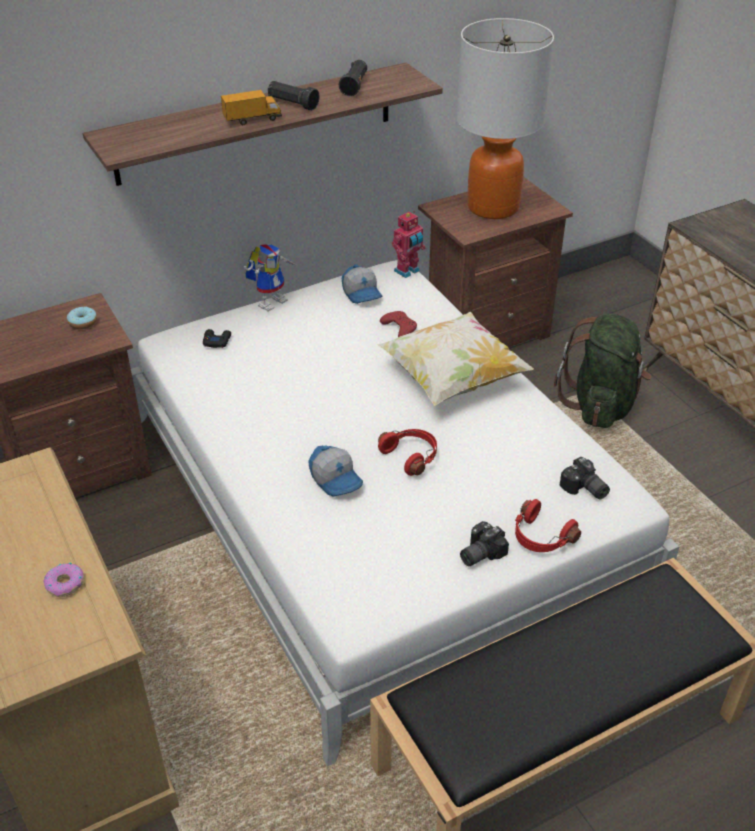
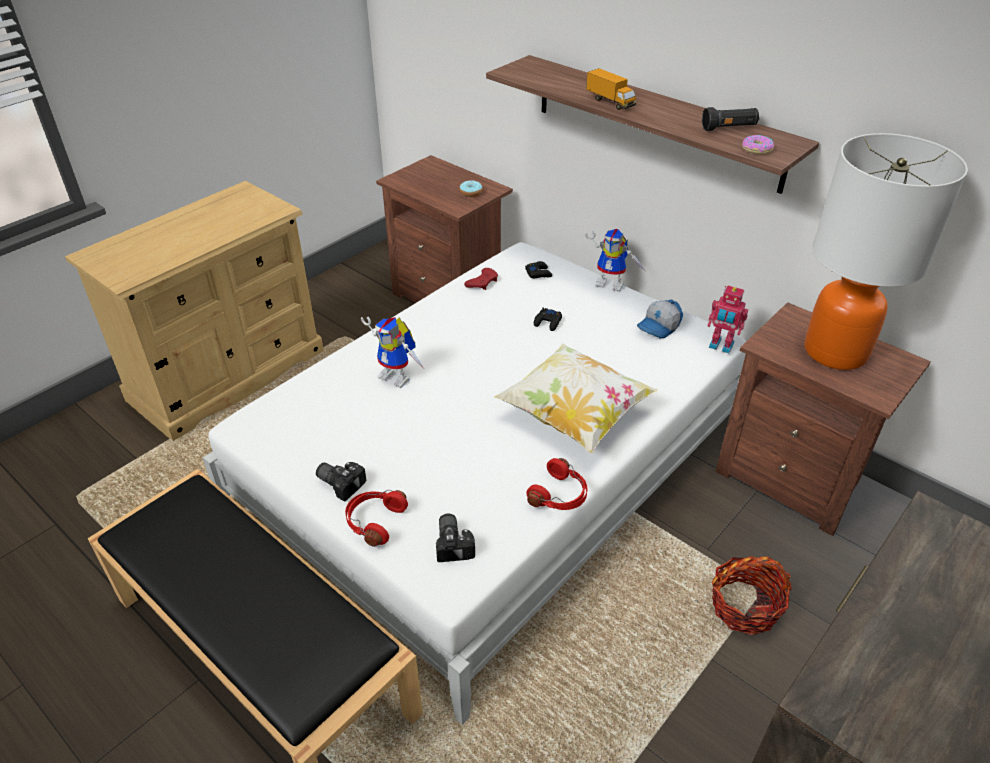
camera: 70 degrees right, 0 degrees up
(65, 584) = (172, 251): donut -> donut (756, 149)
(293, 104) = (659, 111): black flashlight -> none
(308, 356) = (548, 322): none -> black game controller
(336, 479) = (399, 376): cap -> toy robot
(399, 328) = (623, 362): red game controller -> red game controller (482, 282)
(411, 456) = (445, 412): red headphones -> red headphones (560, 495)
(584, 489) = (454, 543): camera -> camera turned 135 degrees clockwise
(600, 405) = (744, 607): green backpack -> basket

